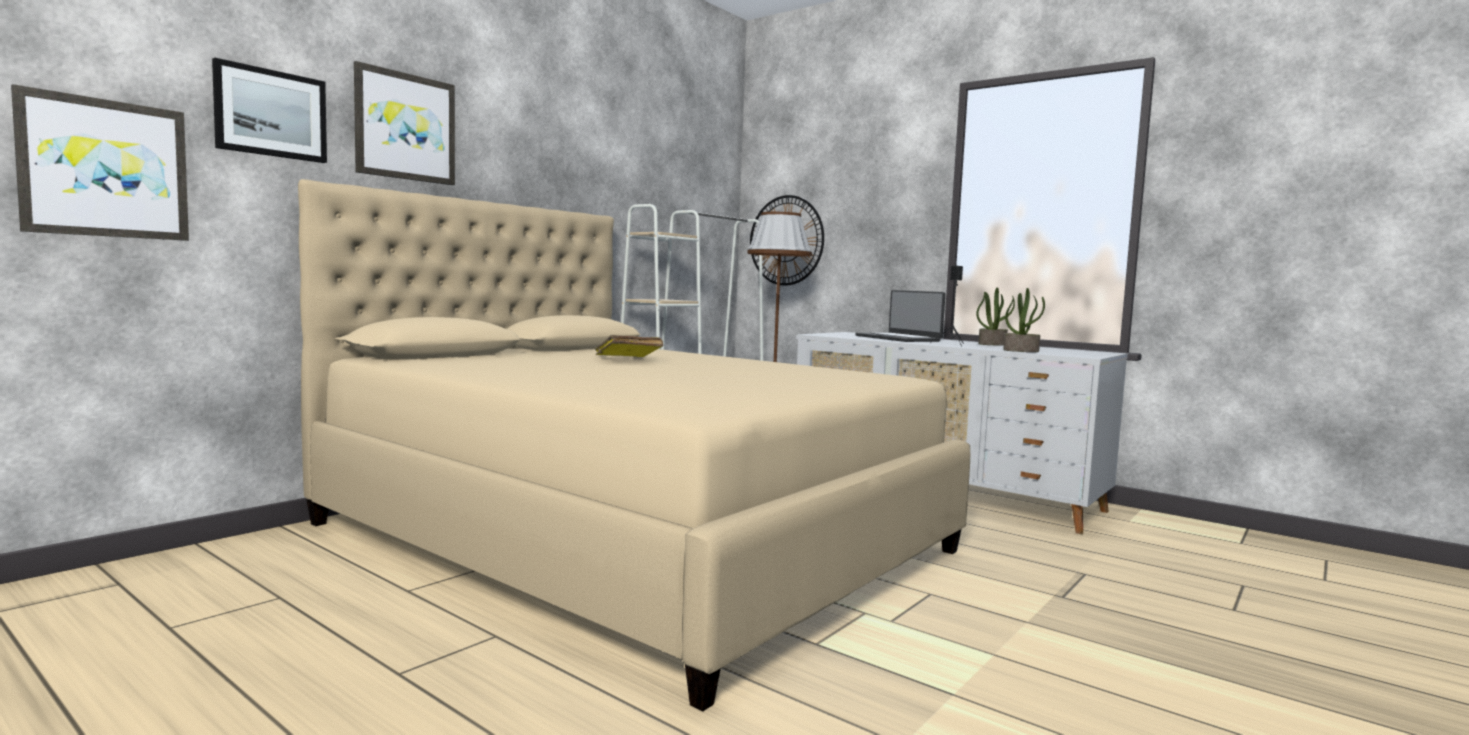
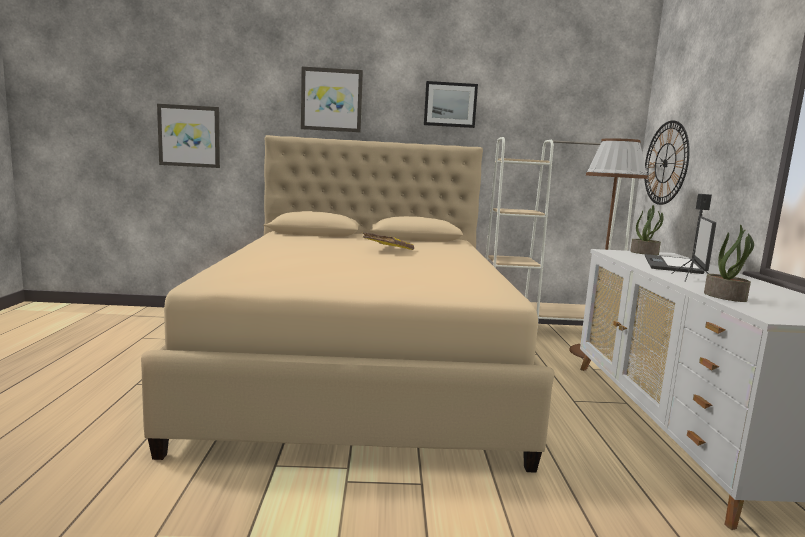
camera: 50 degrees right, 5 degrees up
(271, 113) = (259, 102): picture -> picture (450, 104)
(992, 344) = (756, 286): potted plant -> potted plant (644, 253)

